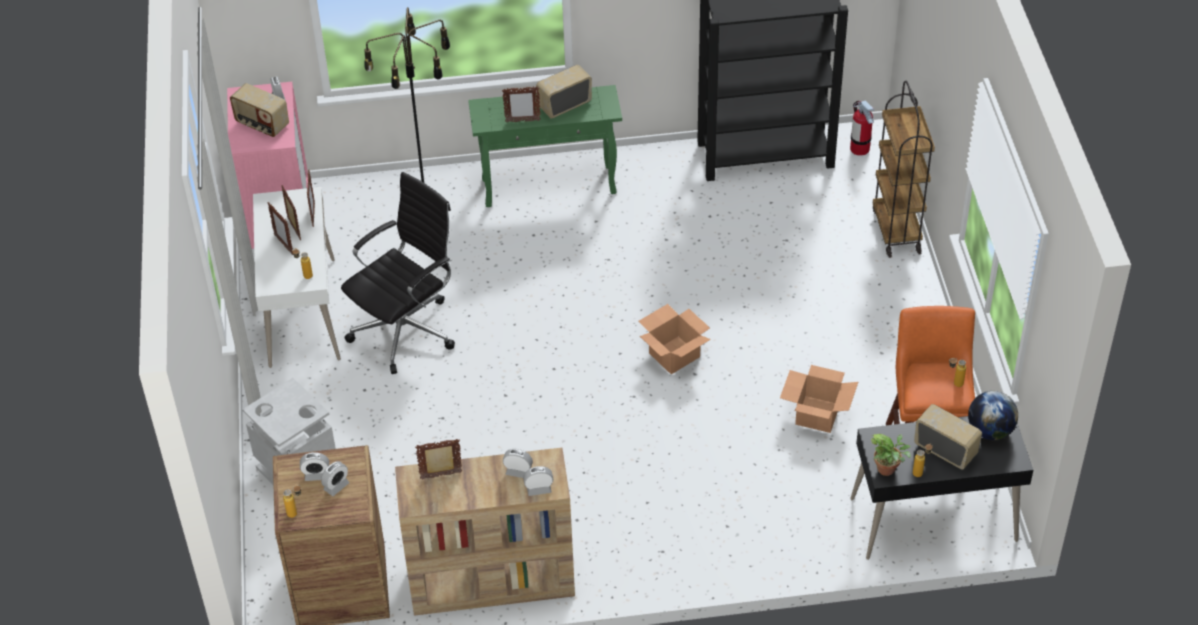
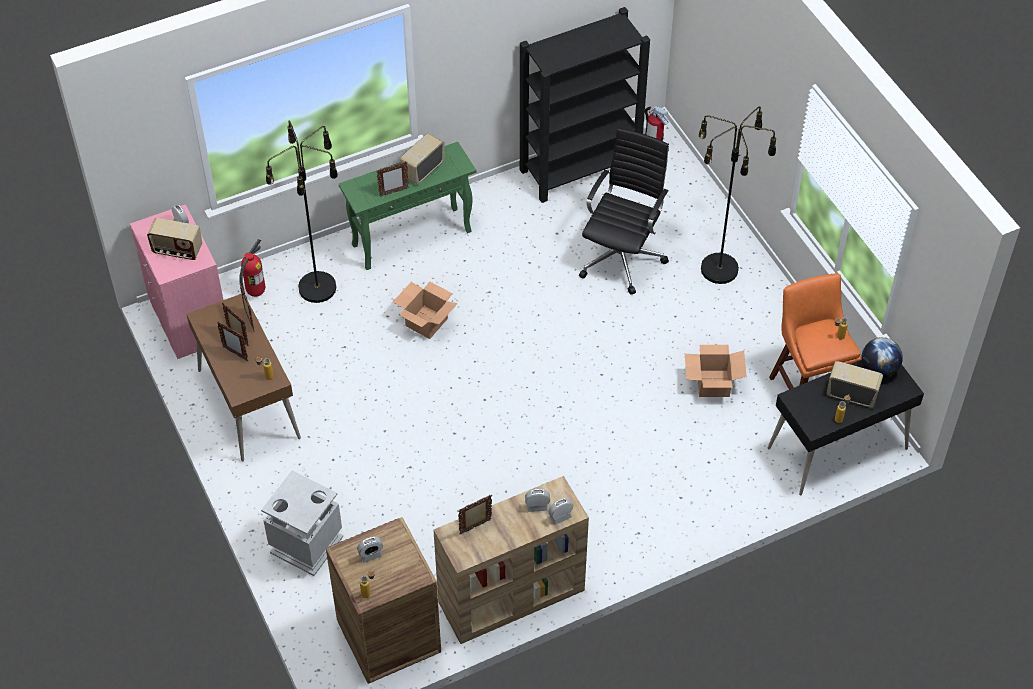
camera: 20 degrees left, 5 degrees up
(302, 312) = (248, 404): white desk -> brown desk
(336, 486) = (392, 560): alarm clock -> none
(360, 203) = (255, 292): none -> fire extinguisher
(406, 329) = (345, 396): black office chair -> black office chair (622, 256)
(674, 356) = (578, 363): cardboard box -> cardboard box (426, 323)
(877, 296) = (719, 270): none -> floor lamp
(888, 469) = (815, 422): potted plant -> none
(896, 231) = (712, 210): brown cart -> none

